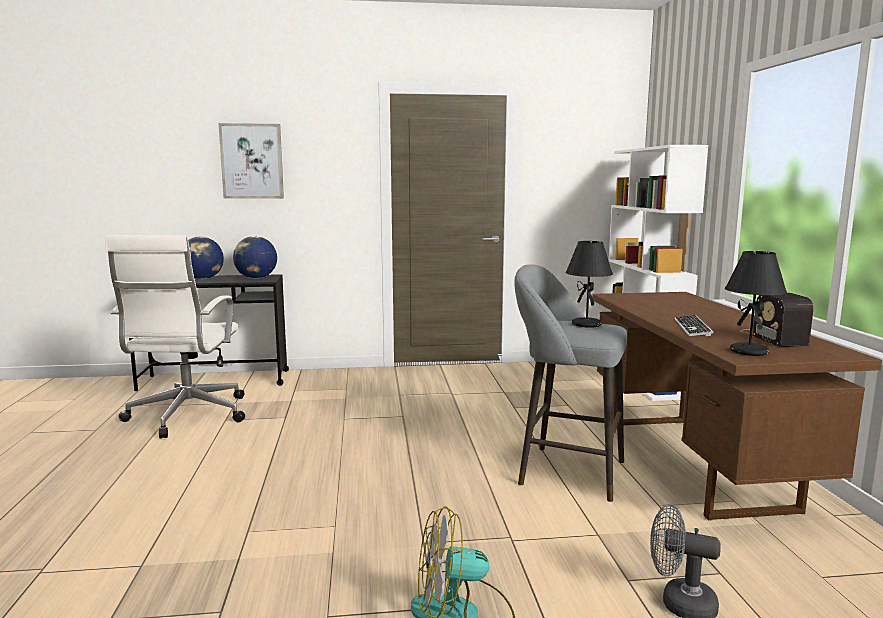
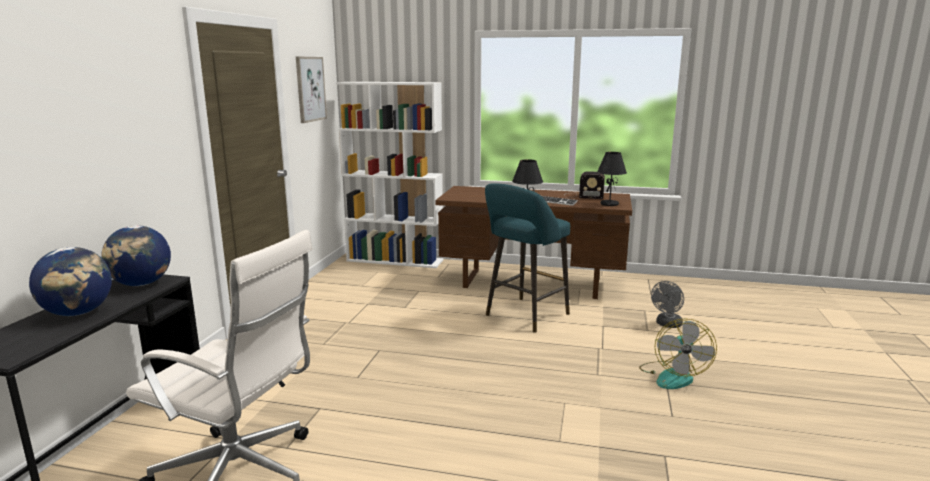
camera: 70 degrees left, 5 degrees up
(252, 161) = (69, 117): picture -> picture (310, 89)
(565, 471) = (524, 316): grey stool -> turquoise stool

